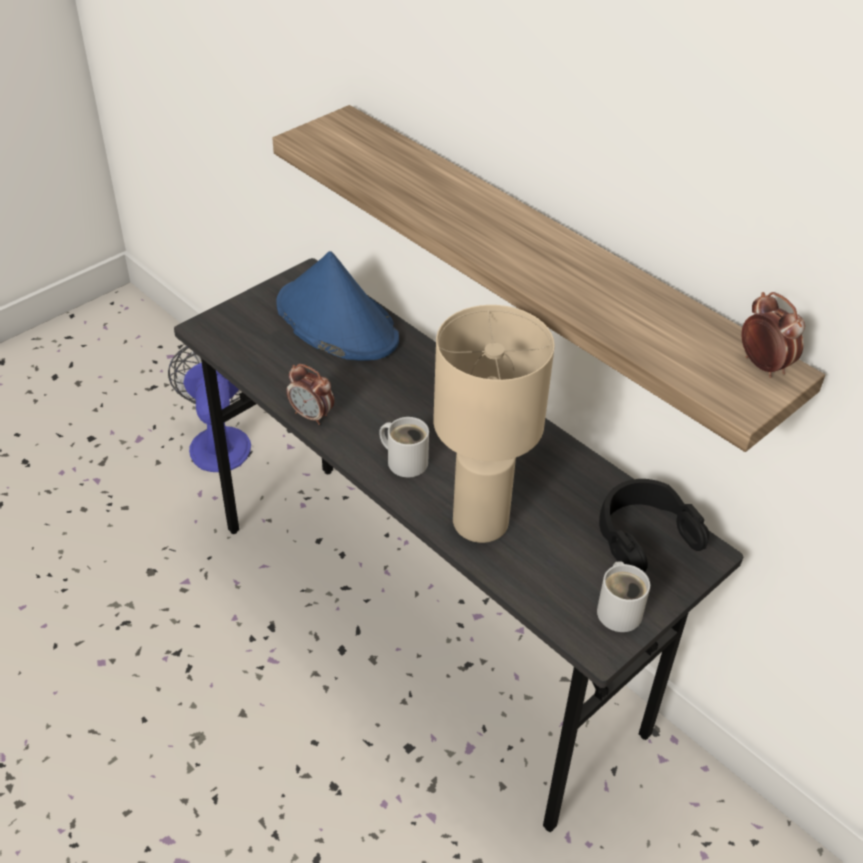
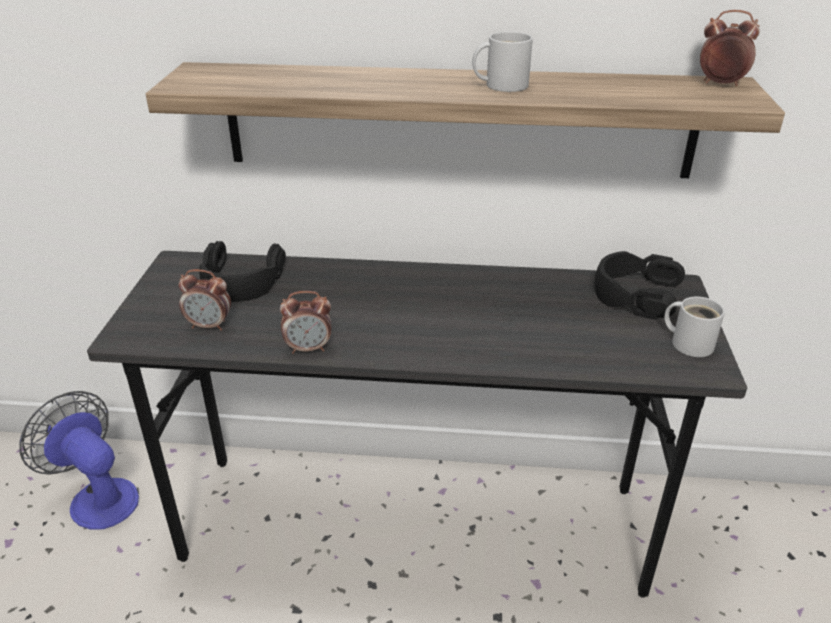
camera: 40 degrees left, 10 degrees down
(269, 352) = (209, 325): none -> alarm clock
(336, 322) = (241, 280): blue hat -> black headphones
(405, 460) = (424, 337): white mug -> white mug (502, 85)
(481, 522) = (533, 344): beige table lamp -> none

